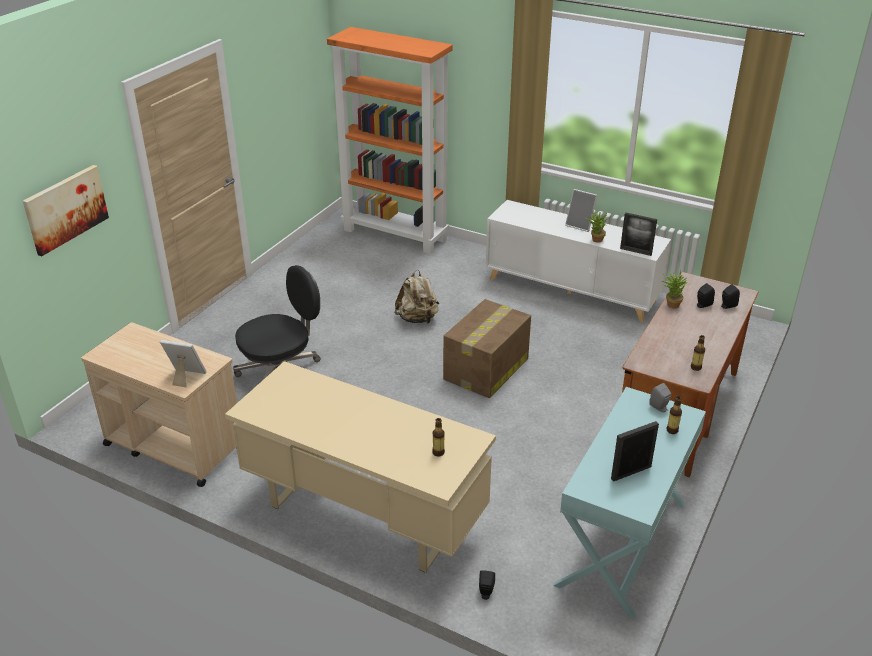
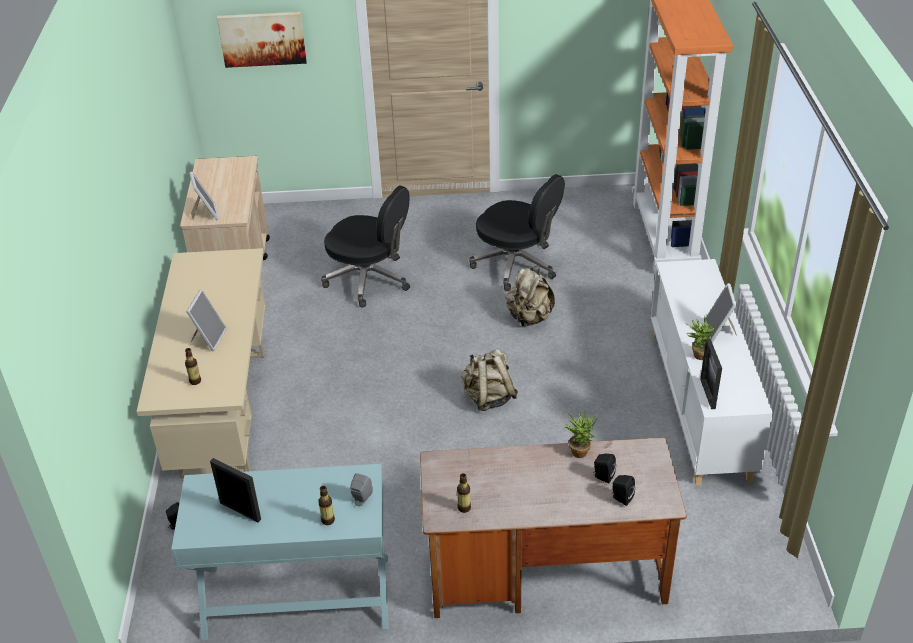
camera: 60 degrees right, 5 degrees up
(351, 301) = (516, 265): none -> black office chair
(384, 428) = (208, 338): none -> picture frame
(485, 369) = (488, 398): cardboard box -> beige backpack

